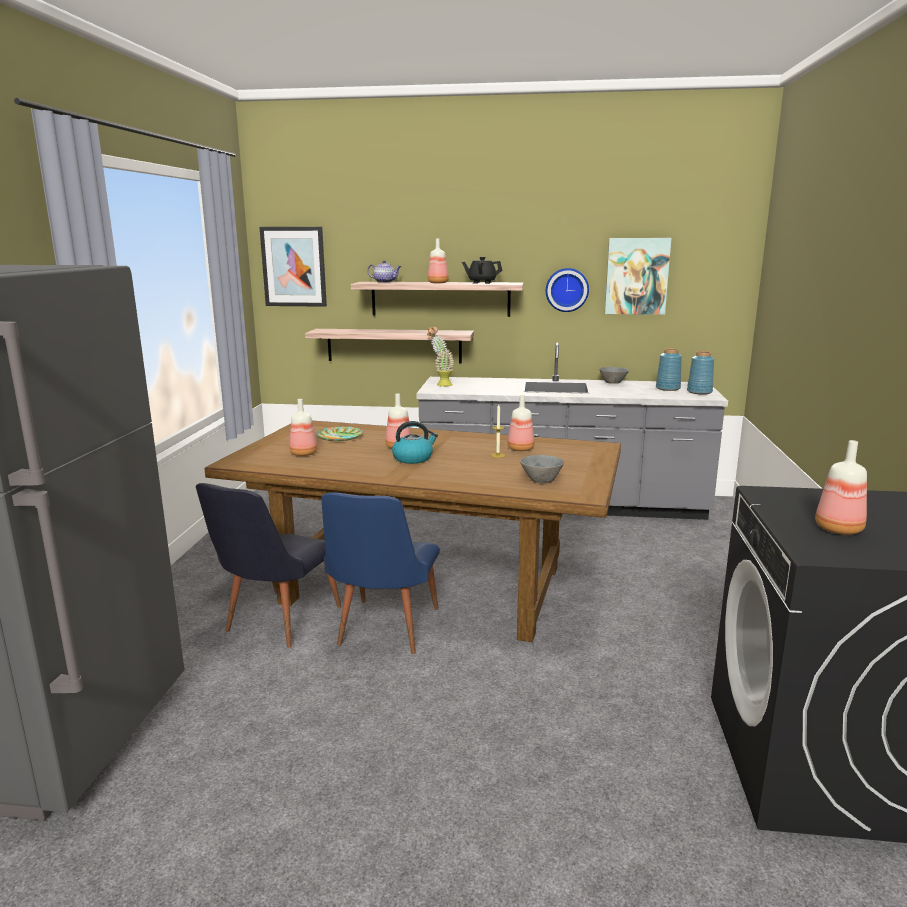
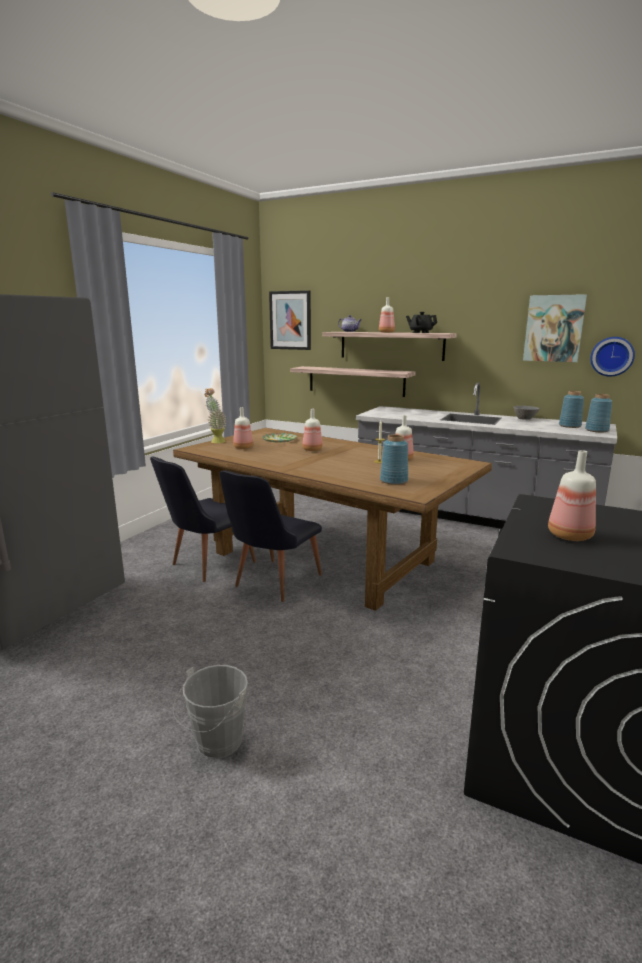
camera: 20 degrees right, 0 degrees up
(383, 632) = (271, 583): blue chair -> black chair
(413, 458) = (314, 457): kettle -> none
(440, 384) = (381, 411): potted plant -> potted plant (216, 441)
(460, 856) = (215, 744): none -> grey bucket
(542, 480) = (394, 481): grey bowl -> blue vase
(567, 289) = (492, 339): wall clock -> wall clock (612, 356)

